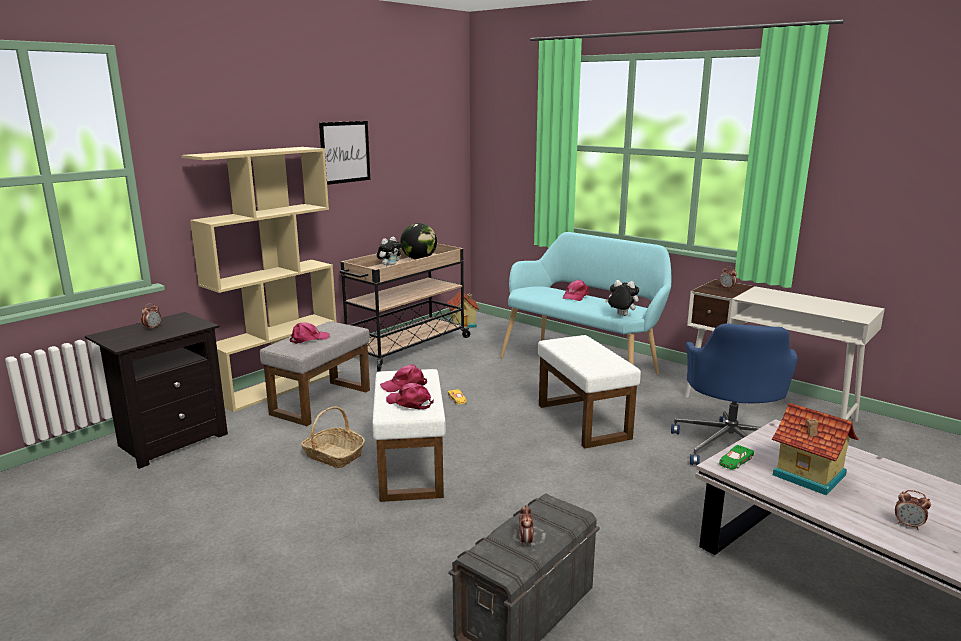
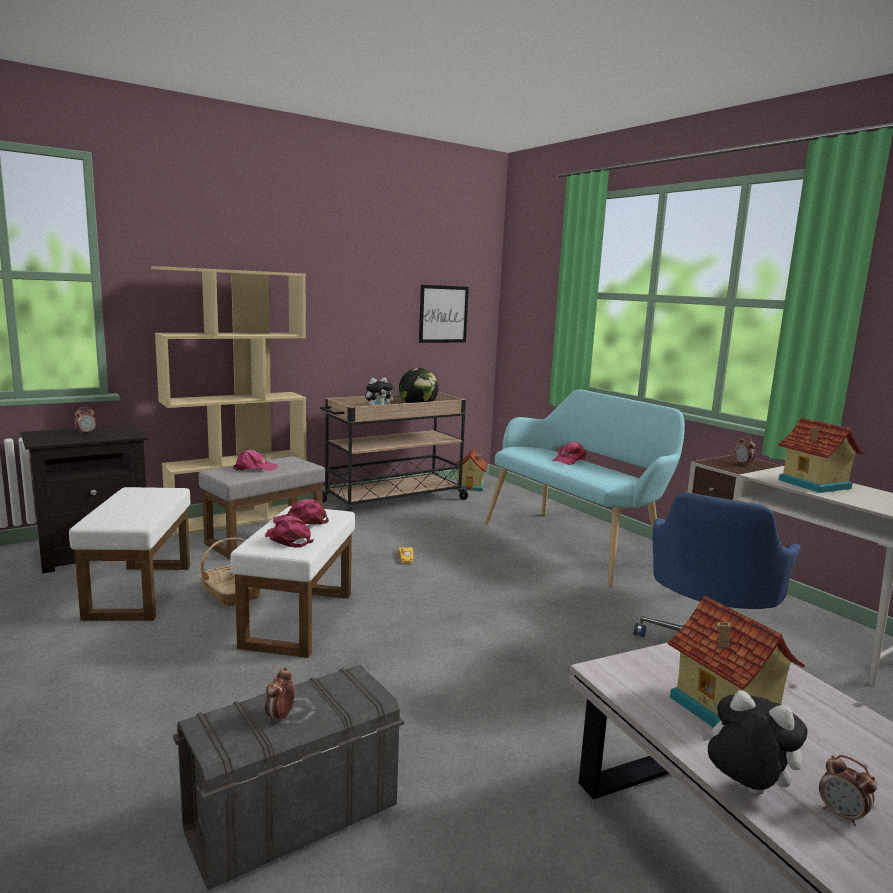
camera: 15 degrees right, 5 degrees down
(345, 152) = (343, 285): picture -> picture (443, 314)
(584, 421) = (534, 603): white ottoman -> white ottoman (141, 591)
(621, 315) = (605, 484): plush toy -> plush toy (744, 790)
(735, 461) = (629, 669): green toy car -> none
(786, 300) = (813, 484): none -> toy house

